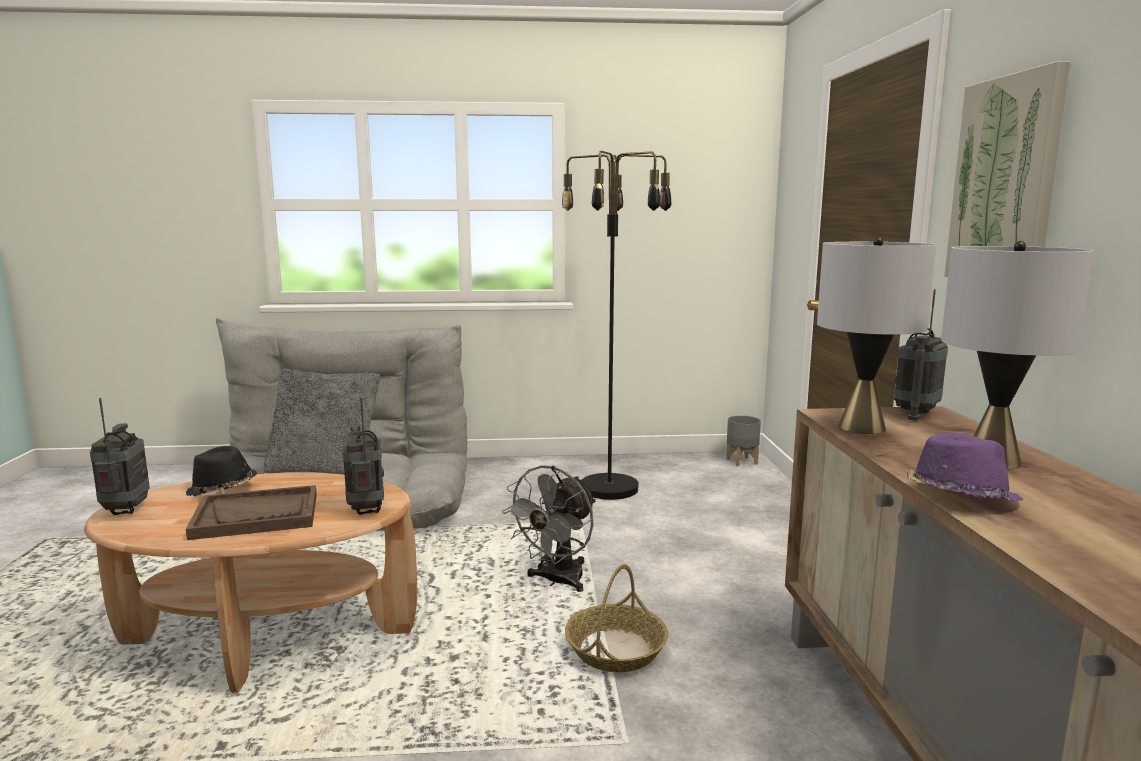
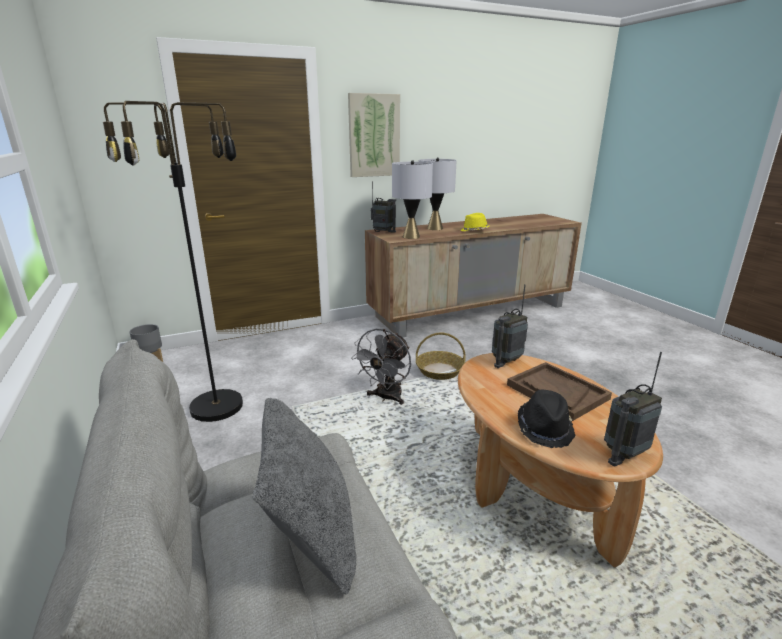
camera: 110 degrees left, 10 degrees up
(557, 581) = (386, 398): grey fan -> grey fan turned 105 degrees clockwise
(959, 497) = (474, 231): purple hat -> yellow hat

